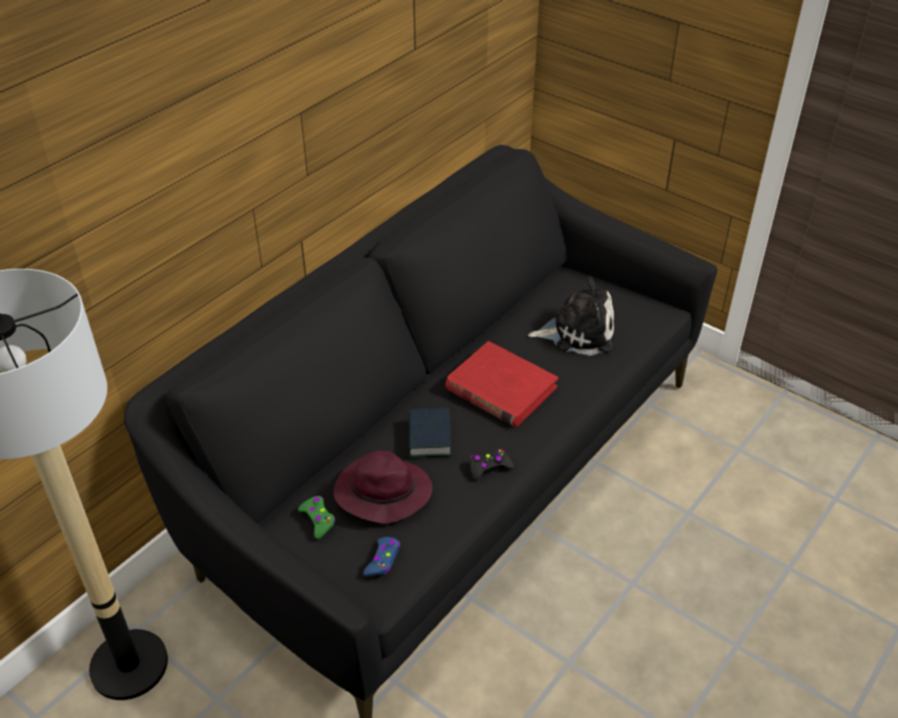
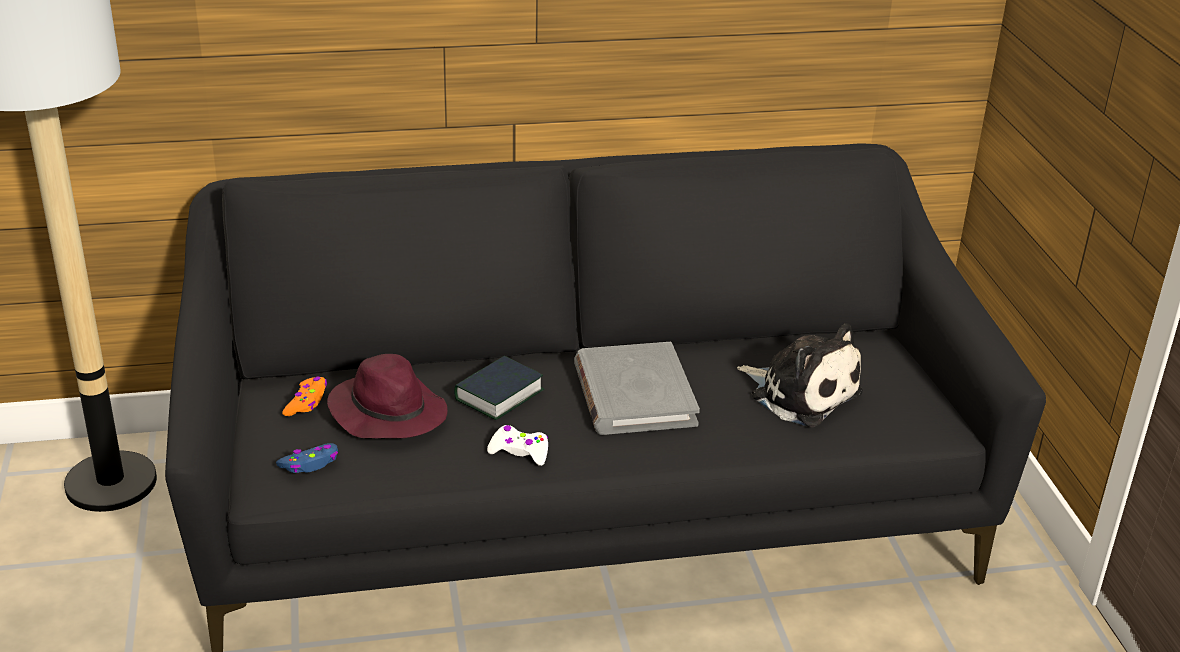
camera: 40 degrees right, 10 degrees down
(318, 519) = (306, 402): green game controller -> orange game controller
(489, 467) = (519, 451): black game controller -> white game controller
(500, 388) = (633, 395): red book -> grey book

